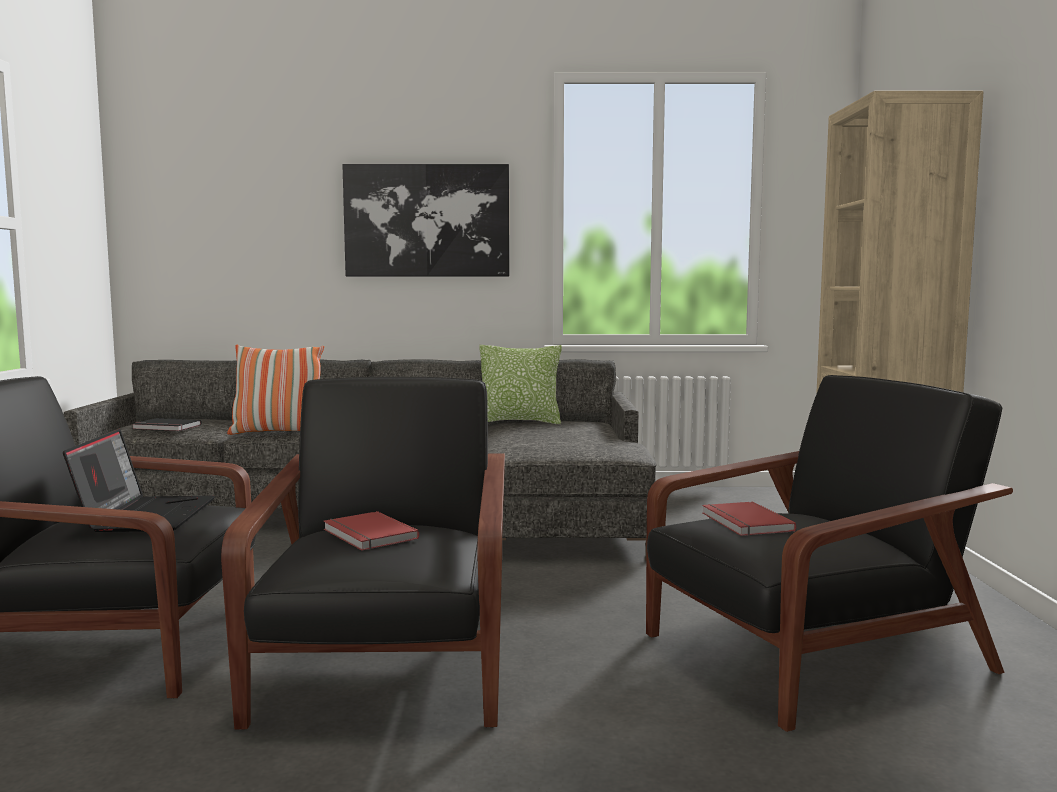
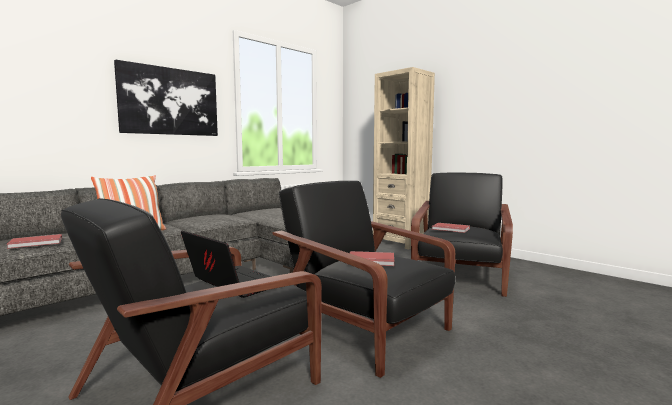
camera: 45 degrees left, 0 degrees up
(166, 427) = (36, 243): black book -> red book
(519, 422) = (247, 211): pillow -> none

